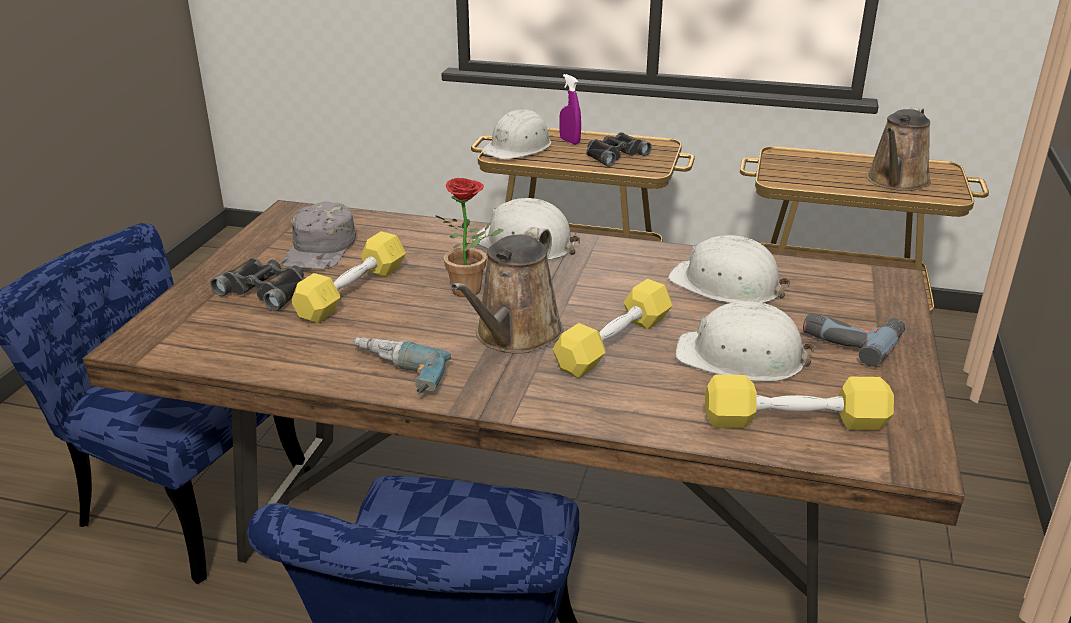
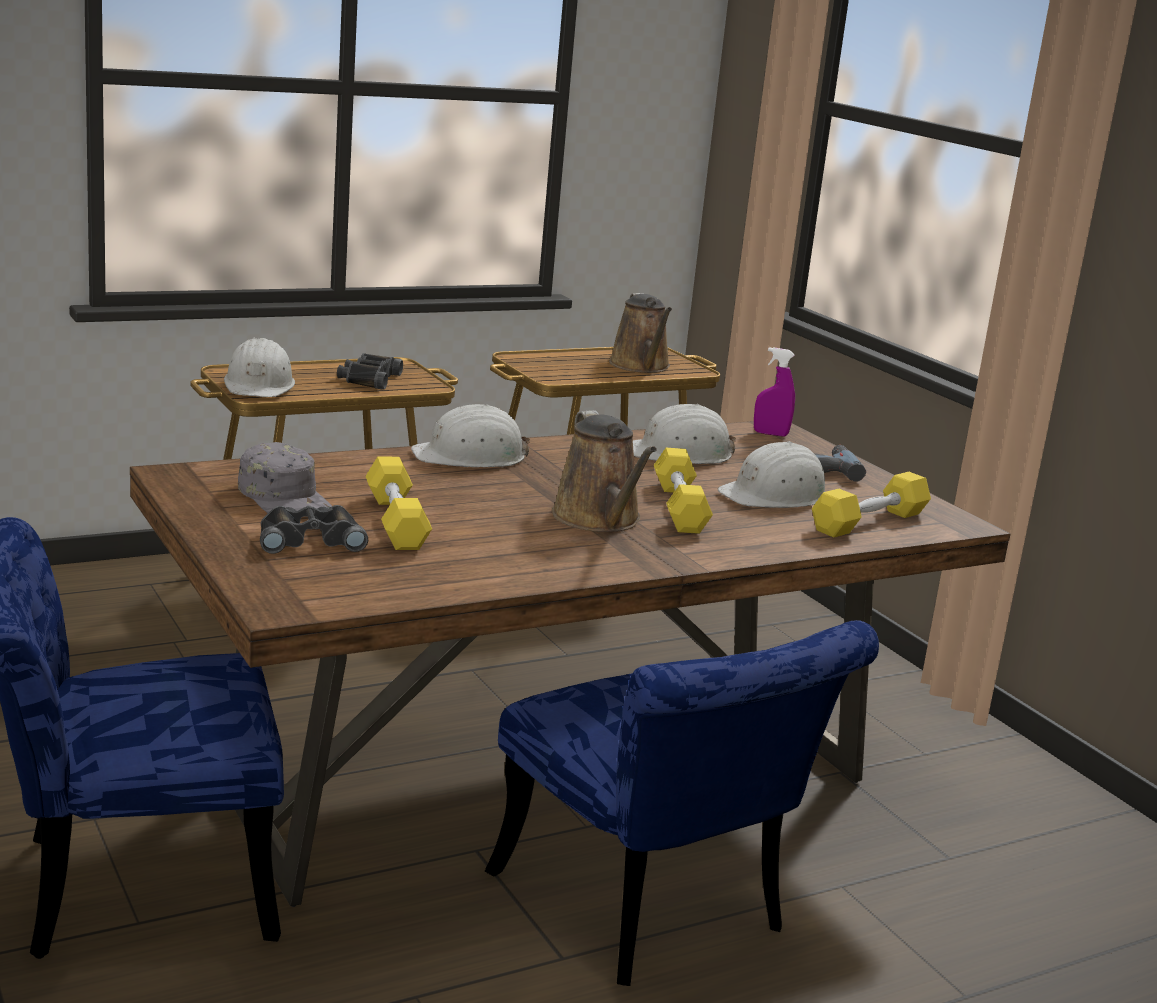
camera: 45 degrees left, 10 degrees down
(393, 375) = (564, 566): power drill -> none
(472, 291) = (501, 498): potted plant -> none
(569, 141) = (299, 373): purple spray bottle -> purple spray bottle (770, 434)

